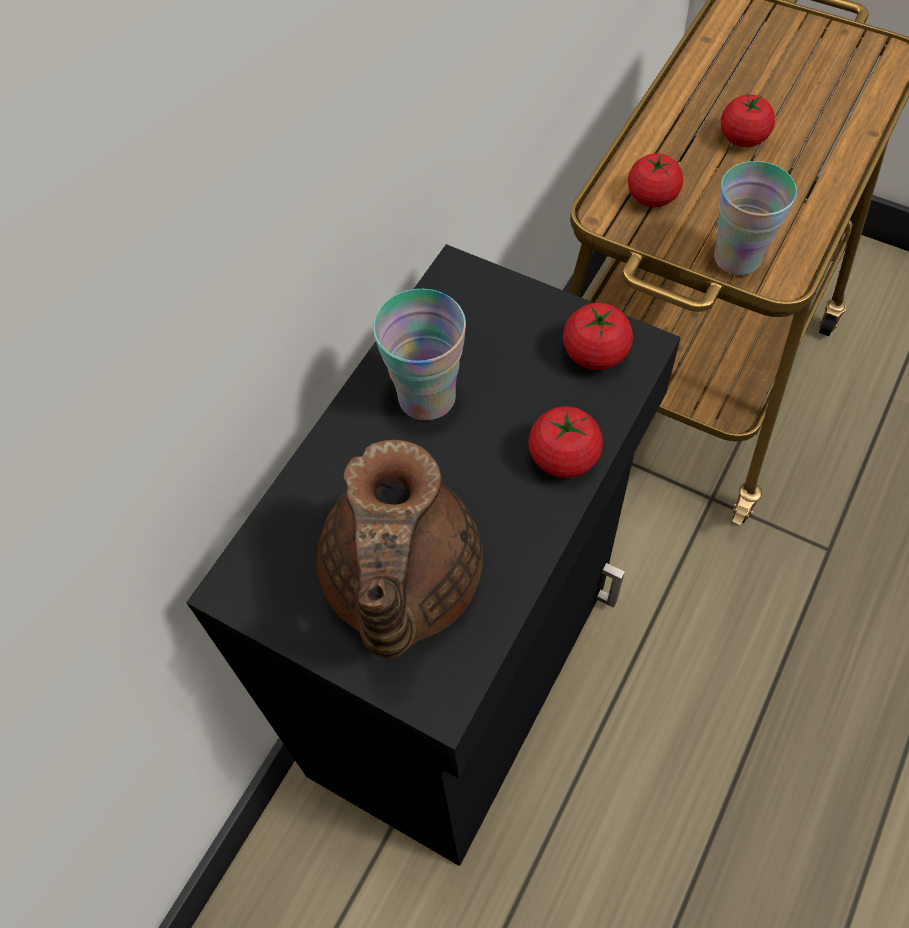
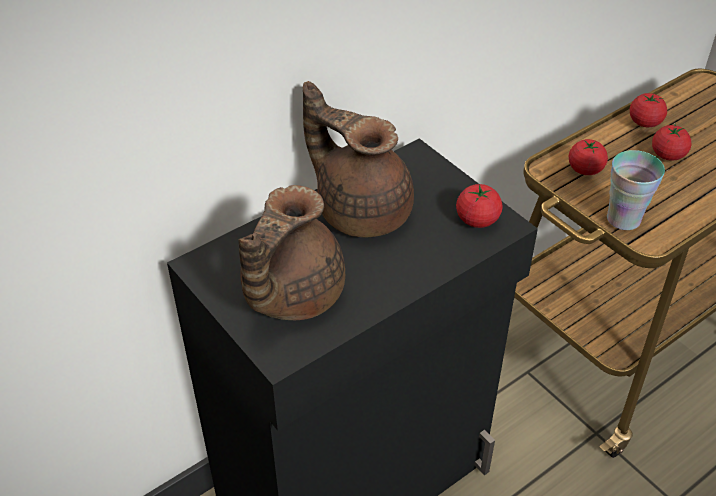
camera: 20 degrees right, 15 degrees down
(427, 397) = (361, 209): cup -> brown teapot
(563, 457) = (425, 265): tomato -> tomato (644, 122)

